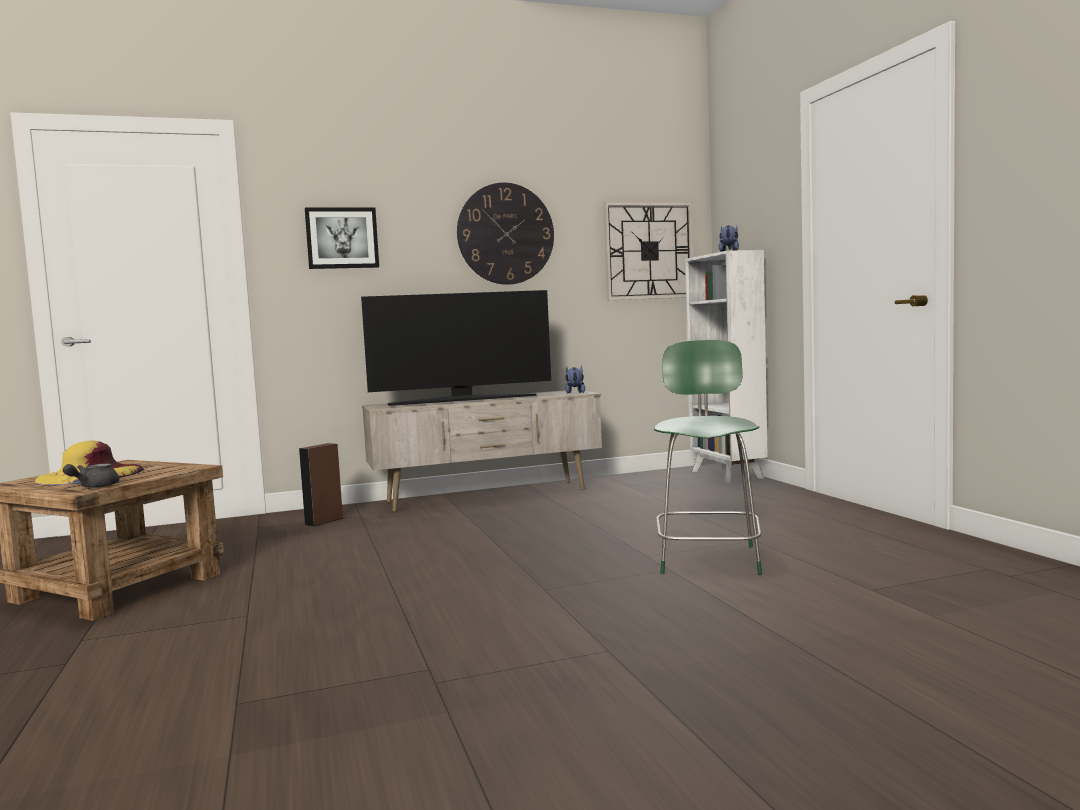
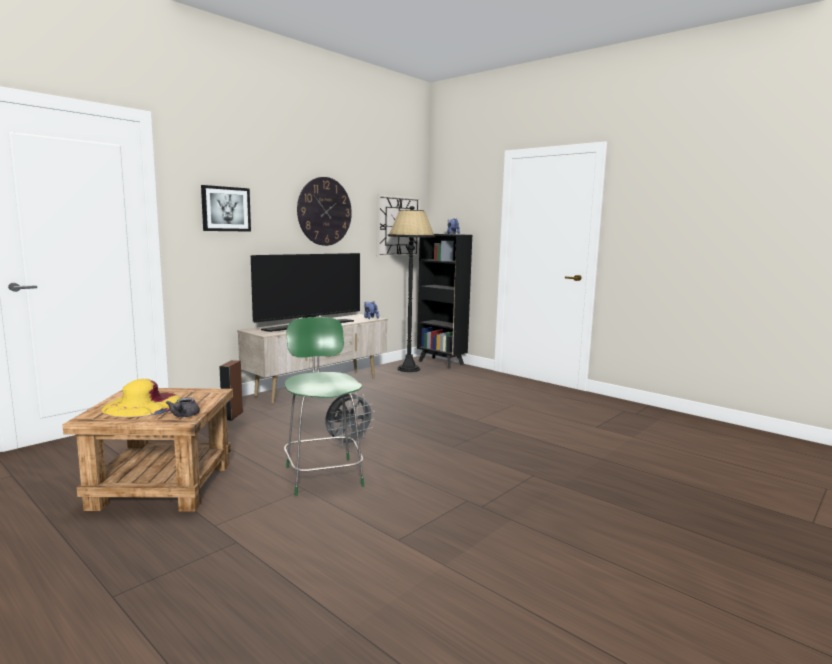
camera: 30 degrees left, 5 degrees up
(402, 567) = (348, 443): none -> grey fan
(658, 481) = (409, 369): none -> black floor lamp
(708, 558) = (506, 418): green stool -> green stool (323, 474)
(727, 475) = (441, 363): white bookcase -> black bookcase

